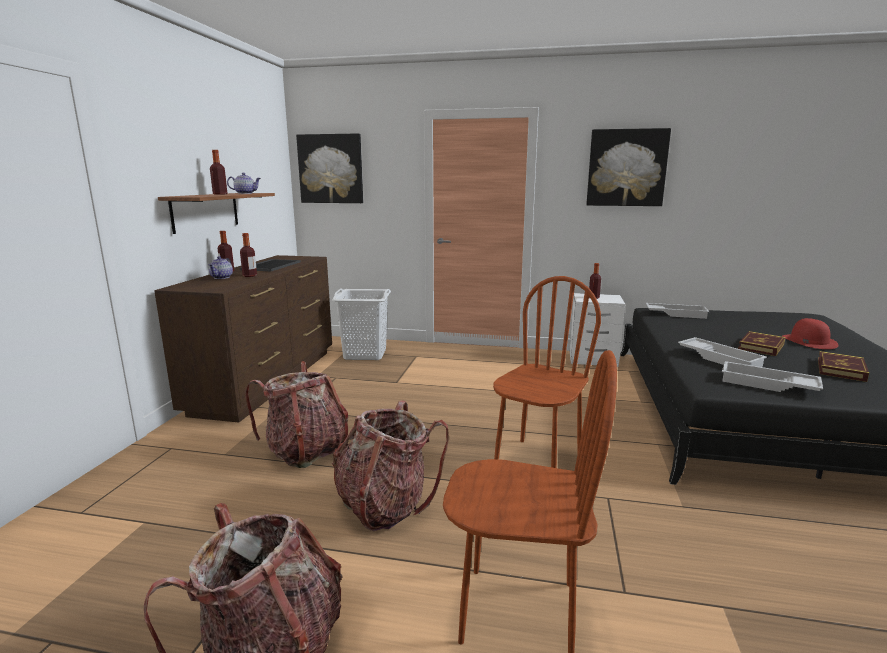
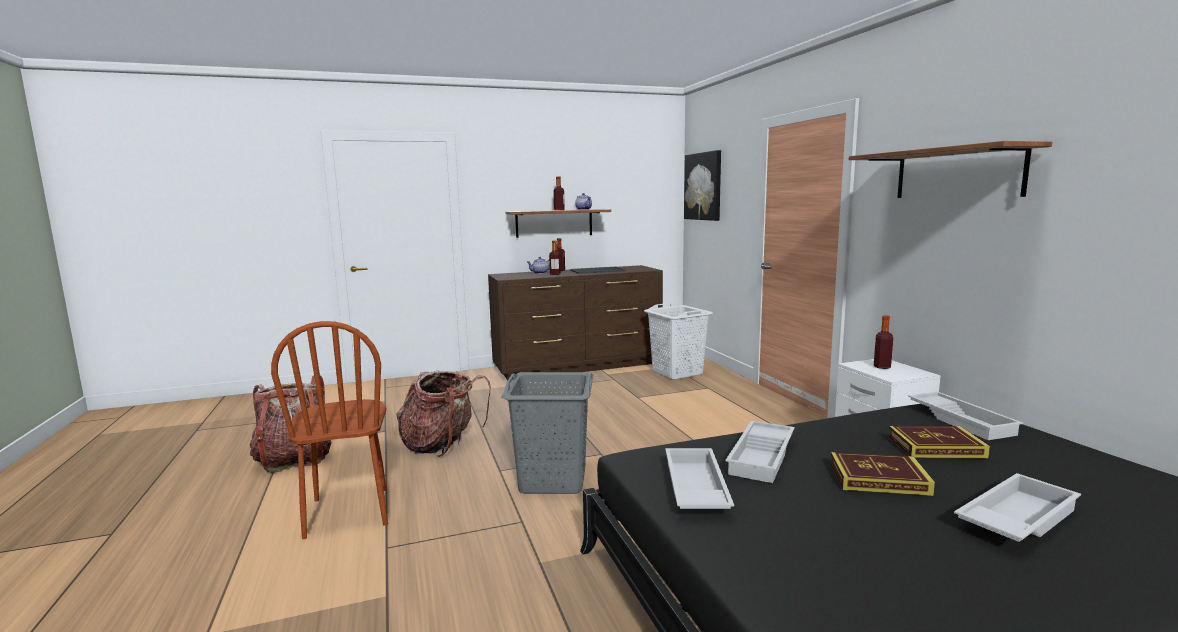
camera: 60 degrees right, 5 degrees down
(305, 450) = (490, 406): backpack -> none
(537, 463) = (553, 480): brown chair -> grey laundry basket
(626, 168) = (957, 173): picture -> shelf
(808, 341) = (1015, 518): red hat -> white tray
(841, 369) = (866, 542): book -> book (936, 447)

